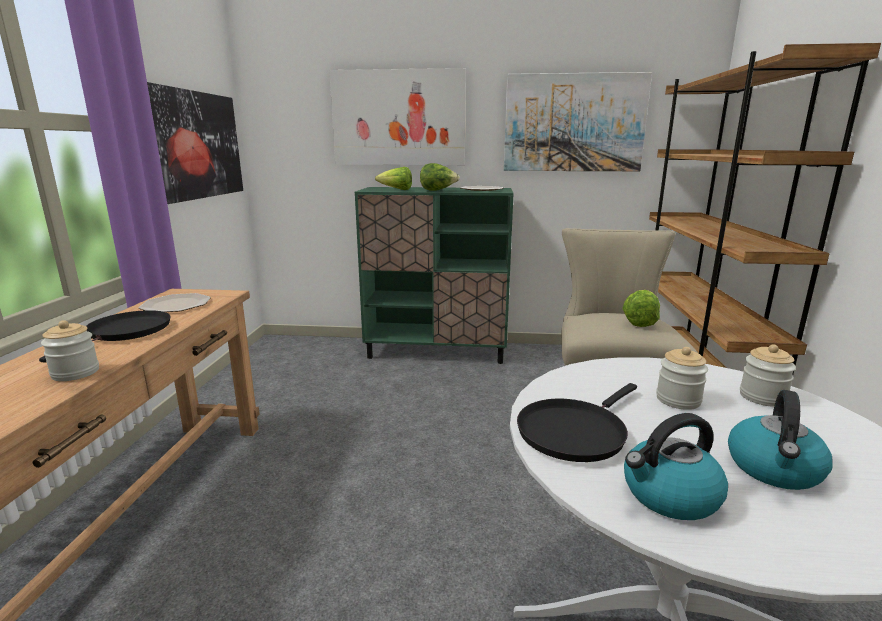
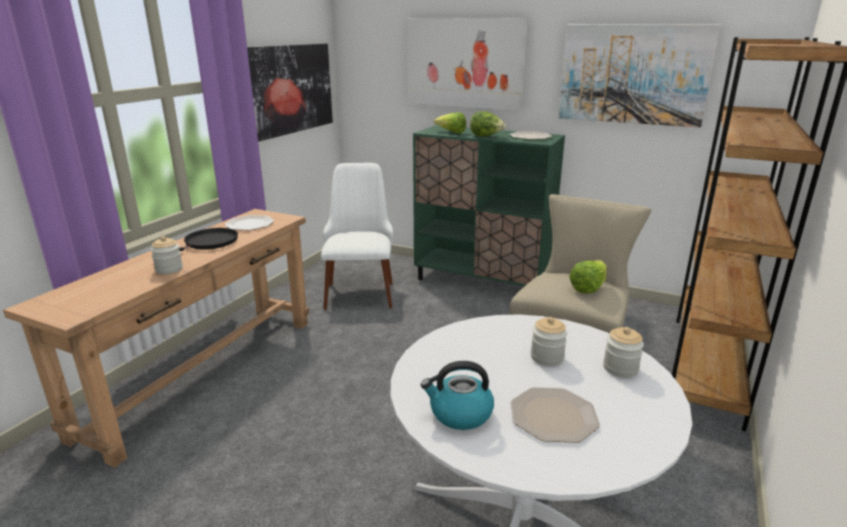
camera: 20 degrees right, 5 degrees up
(306, 378) = (360, 289): none -> white chair
(574, 432) = (442, 363): black frying pan -> none
(774, 469) = (554, 416): kettle -> plate

